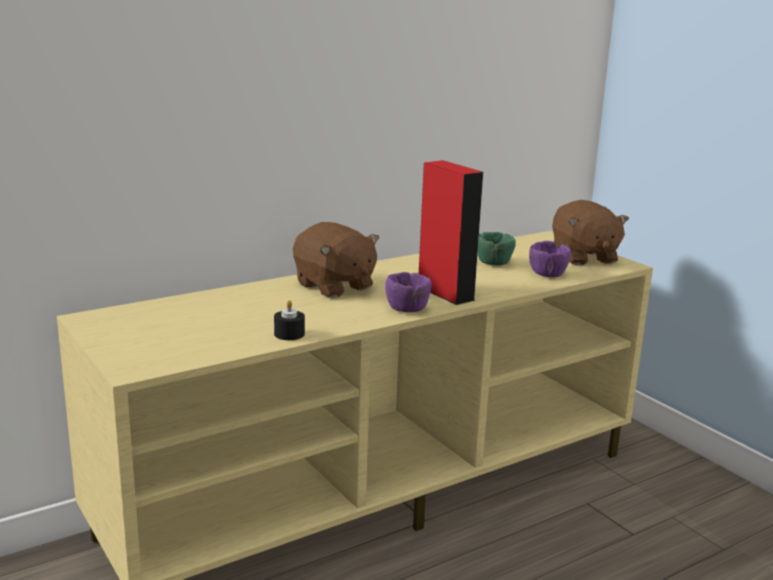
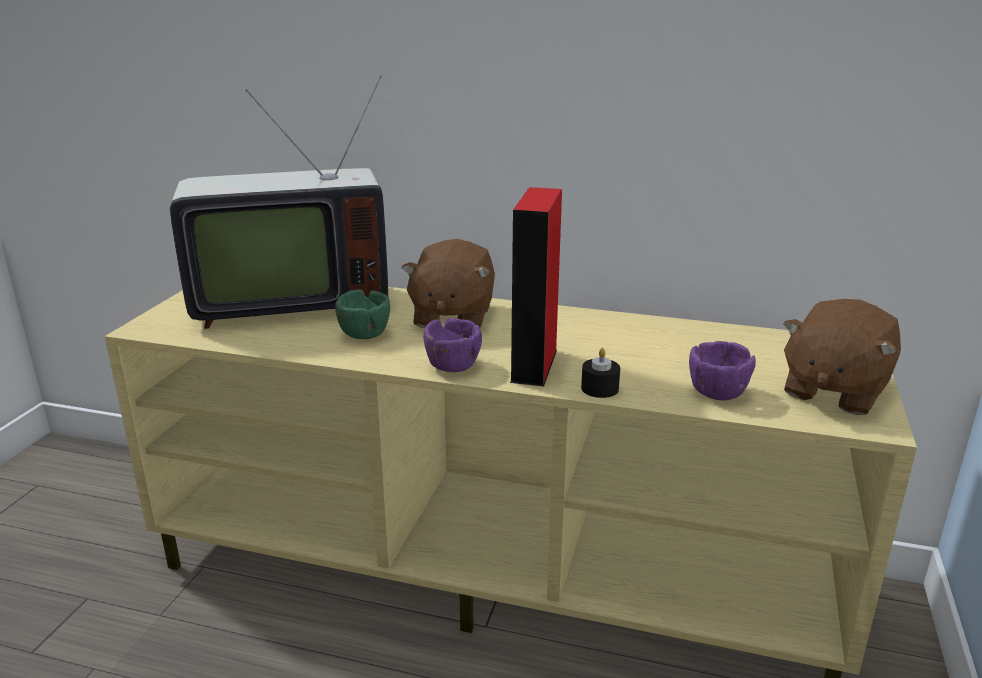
camera: 50 degrees right, 5 degrees up
(198, 316) = (287, 303): none -> television
(289, 334) = (300, 346): black candle -> black candle (599, 388)
(494, 263) = (683, 353): green bowl -> green bowl (364, 334)

